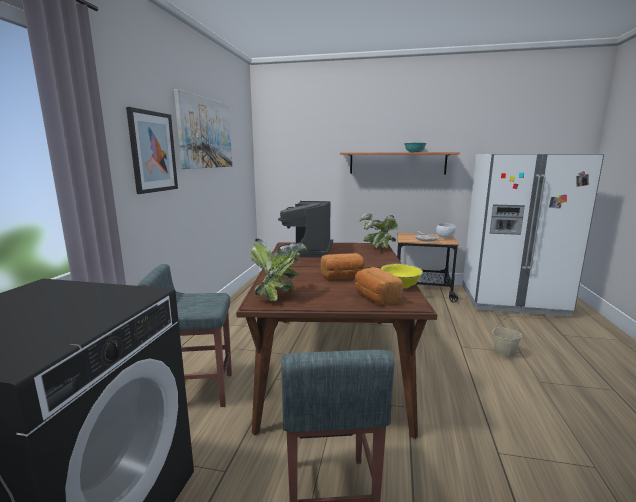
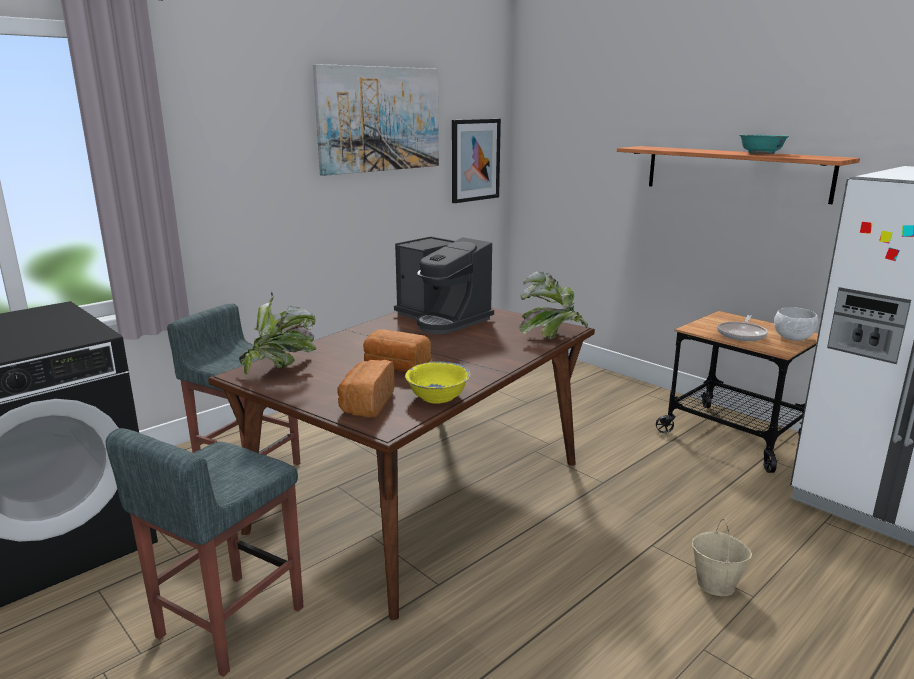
camera: 35 degrees right, 5 degrees up
(153, 152) = (265, 155): picture -> picture (475, 160)
(309, 251) = (443, 319): coffee machine -> coffee machine turned 90 degrees counterclockwise

